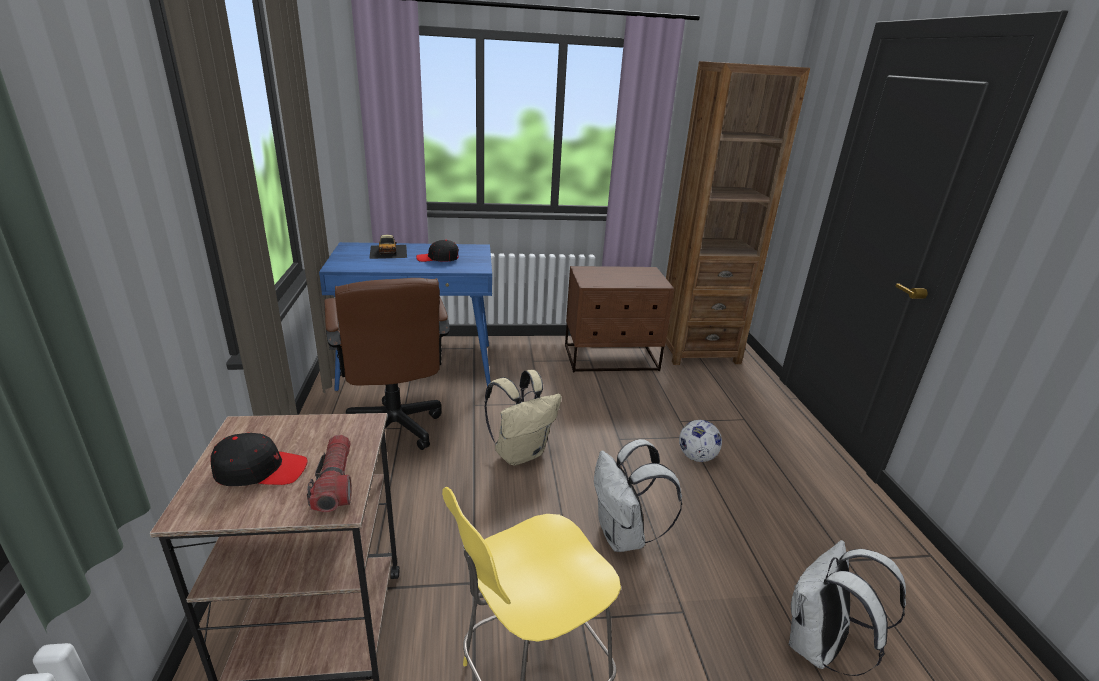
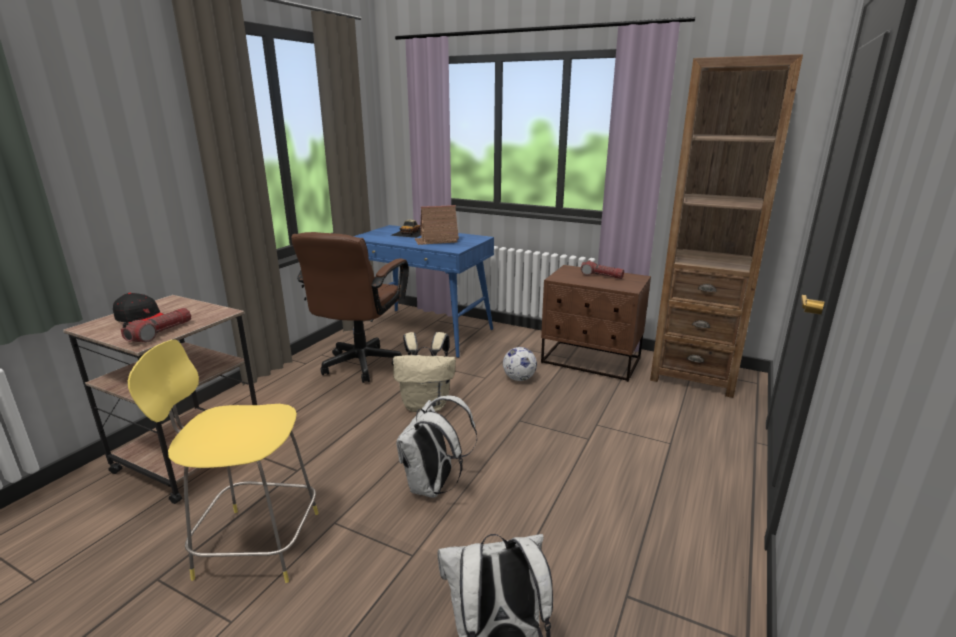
camera: 35 degrees right, 5 degrees down
(438, 258) = (436, 240): black cap -> toy house
(620, 274) = (601, 276): none -> flashlight
(697, 457) = (575, 456): football -> football (519, 379)

